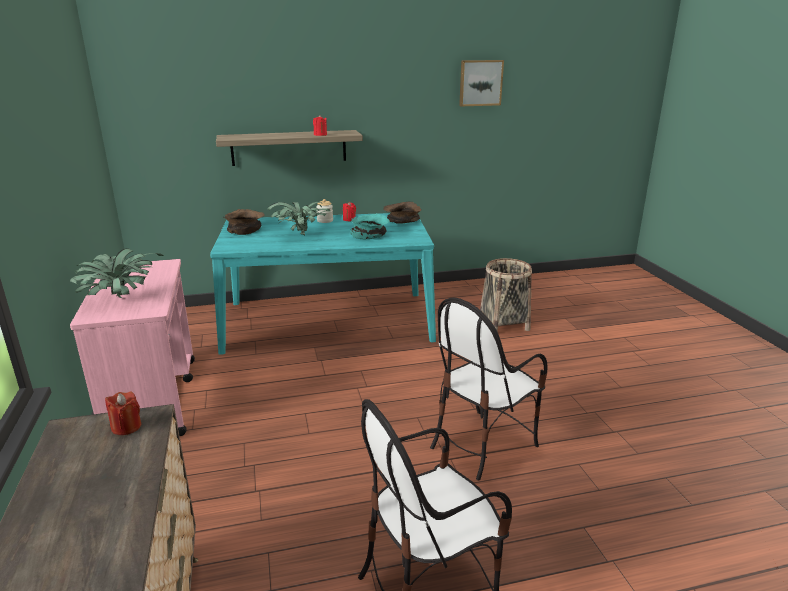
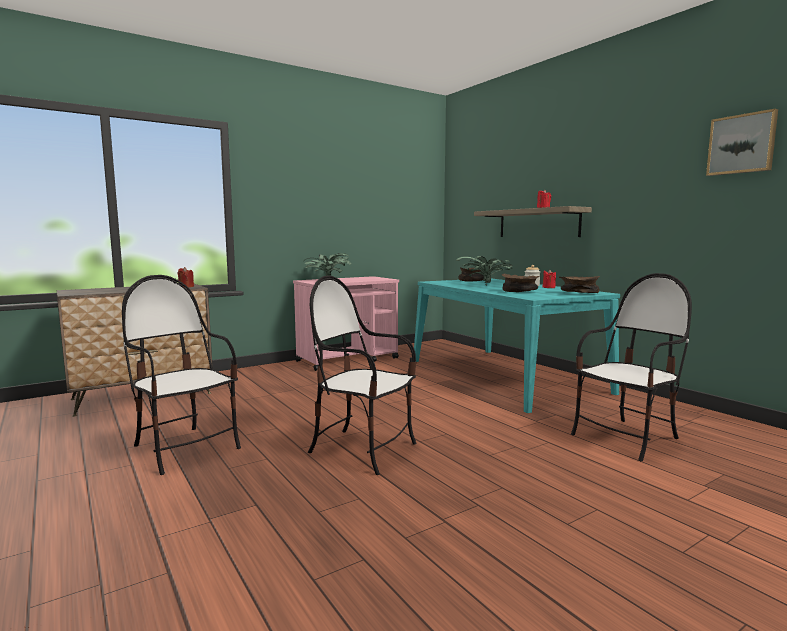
camera: 70 degrees right, 15 degrees down
(370, 235) = (520, 291): turquoise bowl -> brown bowl
(504, 324) = (627, 438): basket -> chair

